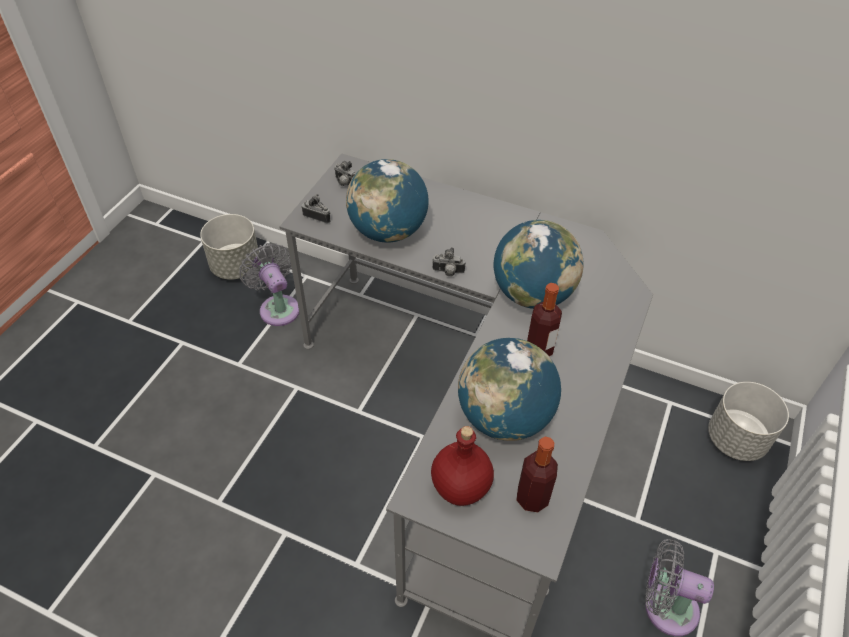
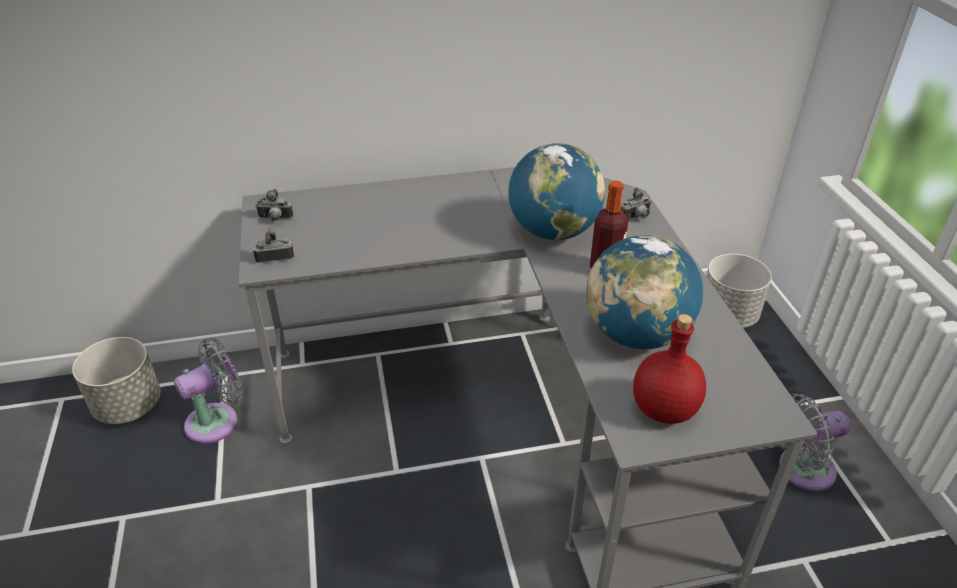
camera: 35 degrees left, 10 degrees down
(278, 307) = (217, 421): grey fan -> grey fan turned 120 degrees clockwise
(388, 231) = (365, 240): globe -> none
(448, 272) = (460, 248): camera -> camera (636, 217)
(532, 498) = (729, 383): bottle -> none

